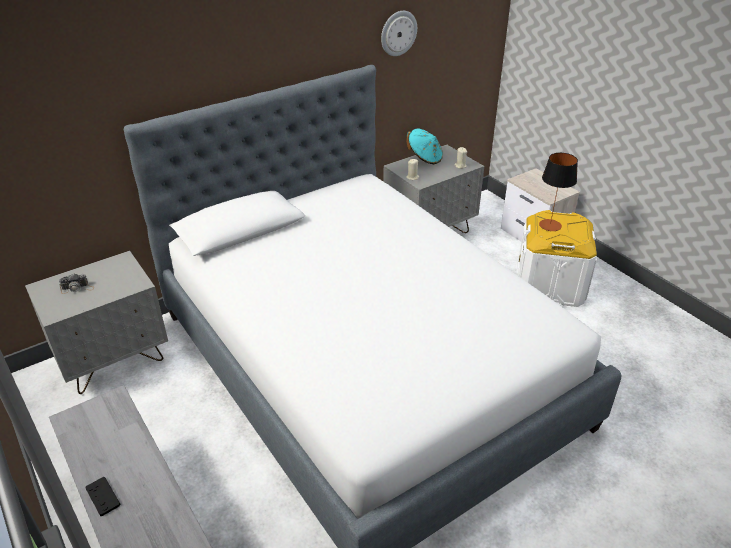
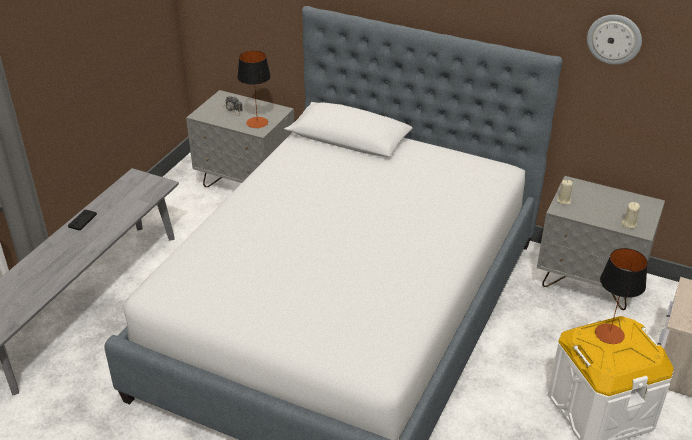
camera: 60 degrees right, 0 degrees up
(123, 281) = (257, 122): none -> table lamp
(424, 158) = (613, 195): turquoise hat -> none

